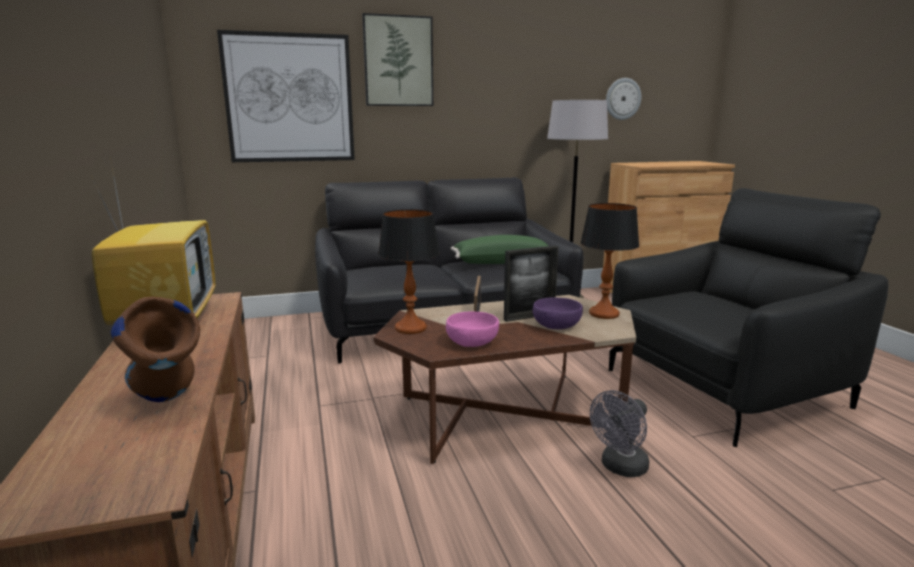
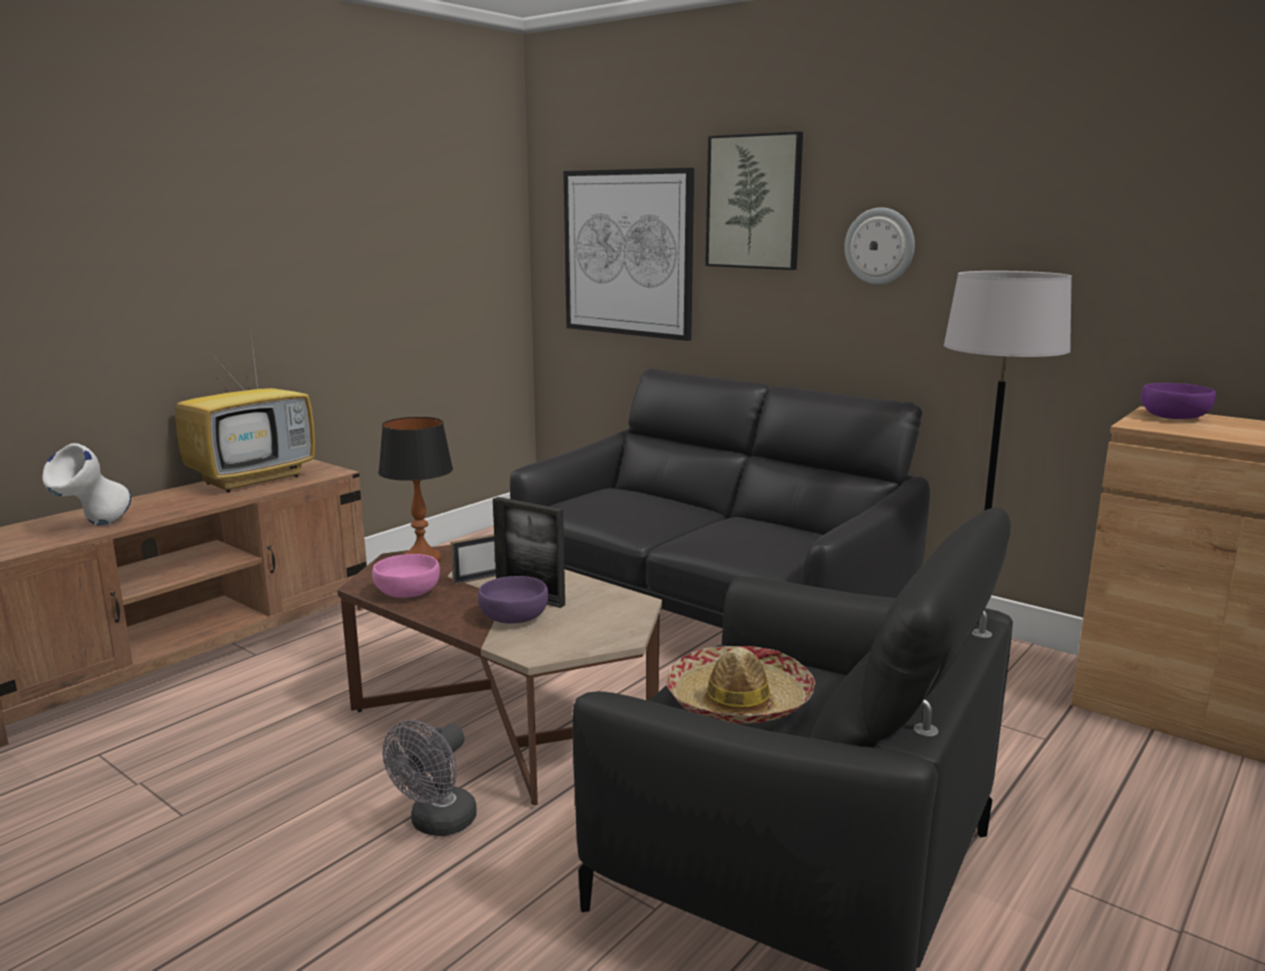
camera: 55 degrees right, 0 degrees up
(168, 404) = (94, 527): brown vase -> white vase
(502, 262) = (769, 536): green pillow -> none
(604, 314) = (600, 633): table lamp -> none
(620, 468) = (437, 824): grey fan -> grey fan turned 75 degrees counterclockwise
(622, 99) = (1186, 270): wall clock -> wall clock (880, 246)
(637, 163) = (1175, 417): none -> purple bowl
(713, 309) = (739, 701): none -> hat

